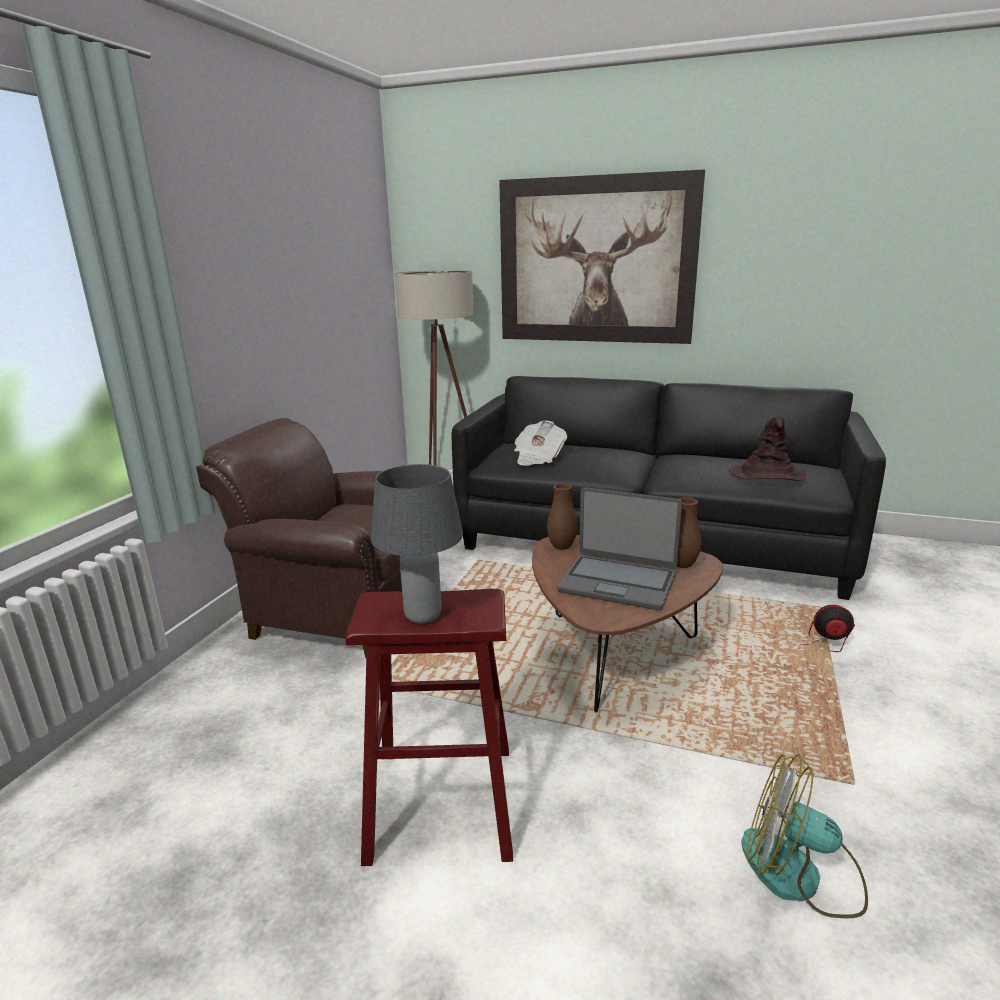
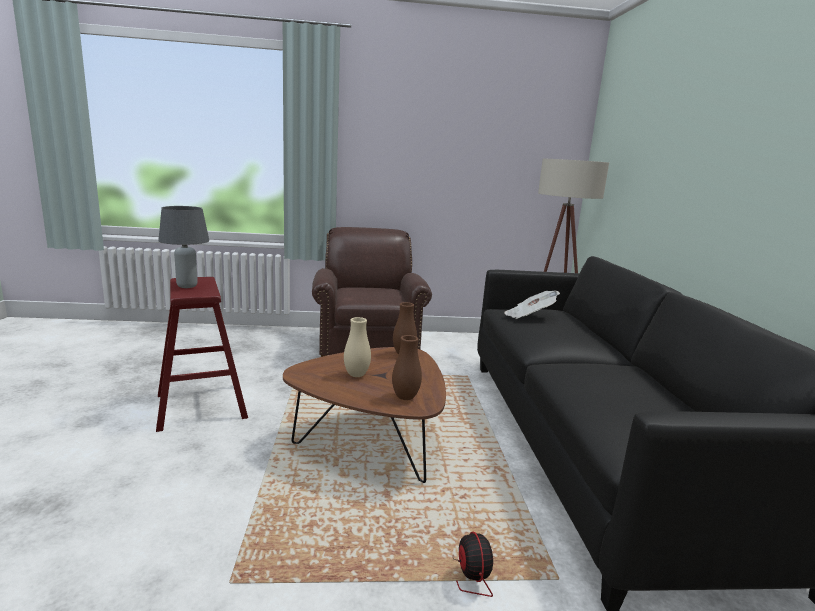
camera: 65 degrees right, 5 degrees down
(595, 261) = (689, 157): picture -> none
(618, 582) = (356, 375): laptop -> beige vase
(767, 475) = (624, 408): brown hat -> none
(799, 874) = (131, 543): fan -> none

